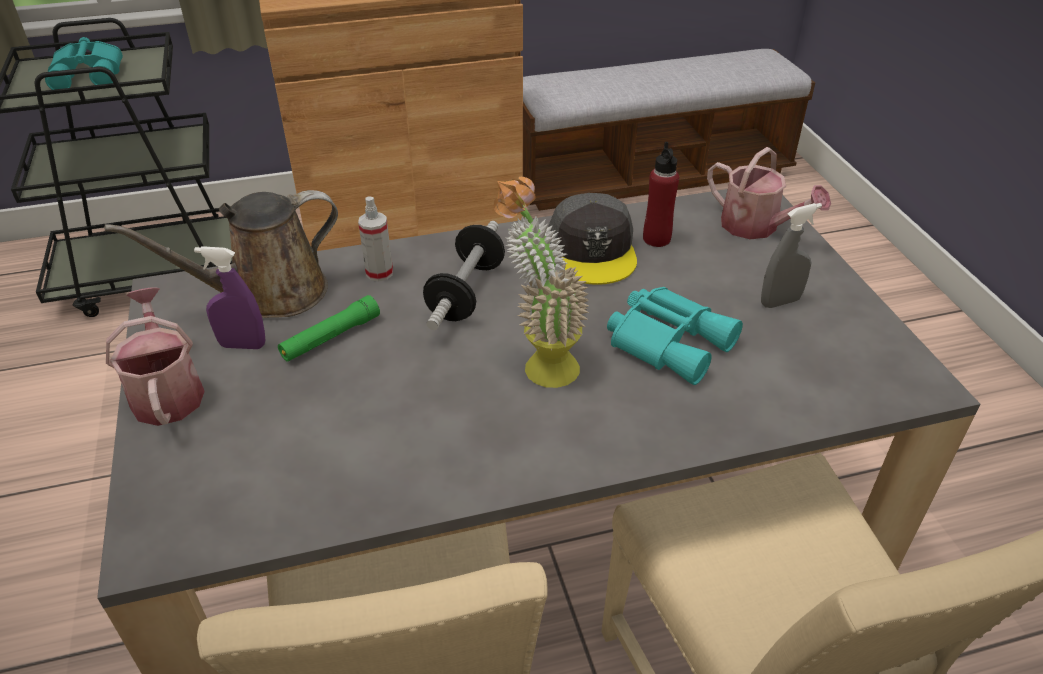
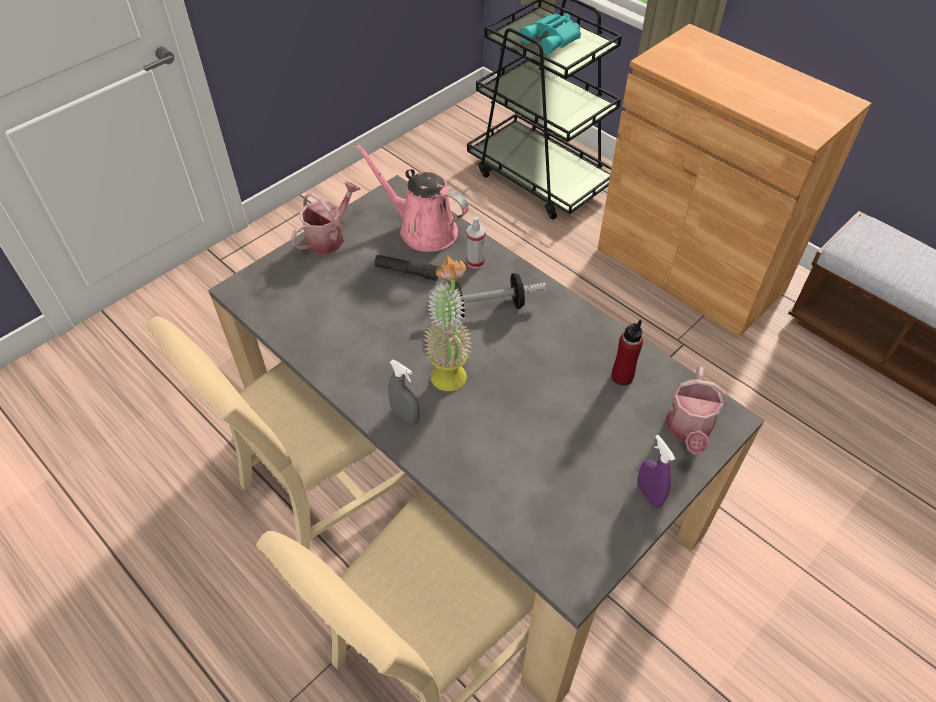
camera: 60 degrees right, 10 degrees up
(242, 345) = (378, 243): purple spray bottle -> purple spray bottle (649, 494)
(269, 294) = (423, 229): brown watering can -> pink watering can
(330, 337) = (407, 272): green flashlight -> black flashlight
(592, 250) = (579, 348): grey cap -> none
(669, 340) = (516, 423): turquoise binoculars -> none
(780, 302) = (605, 471): grey spray bottle -> grey spray bottle (405, 415)

